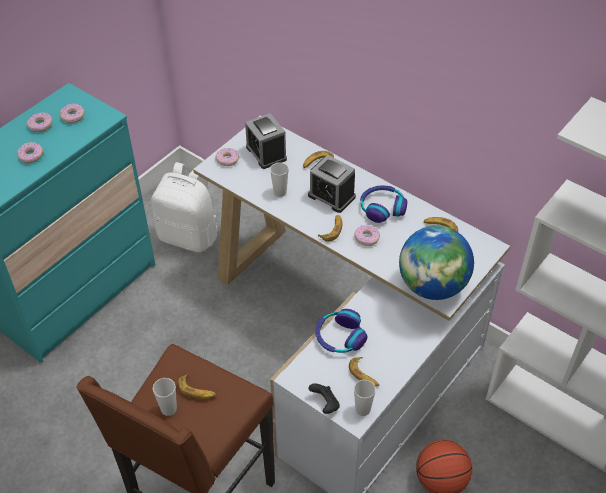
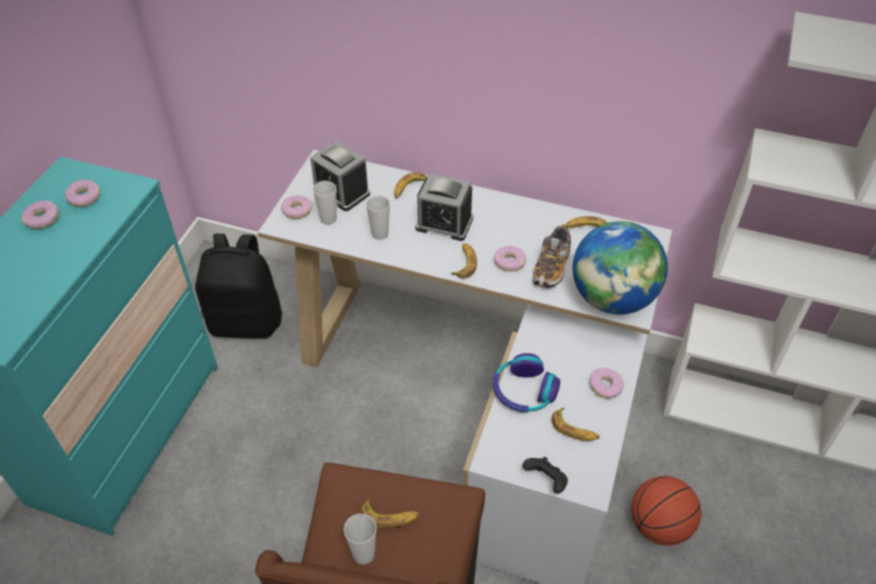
camera: 20 degrees left, 0 degrees up
(31, 155) = (44, 262): donut -> donut (605, 386)
(189, 236) = (247, 321): white backpack -> black backpack
(363, 409) = (593, 473): cup -> cup (328, 219)
(382, 208) = (510, 222): headphones -> none
(397, 250) = (551, 267): none -> shoe

